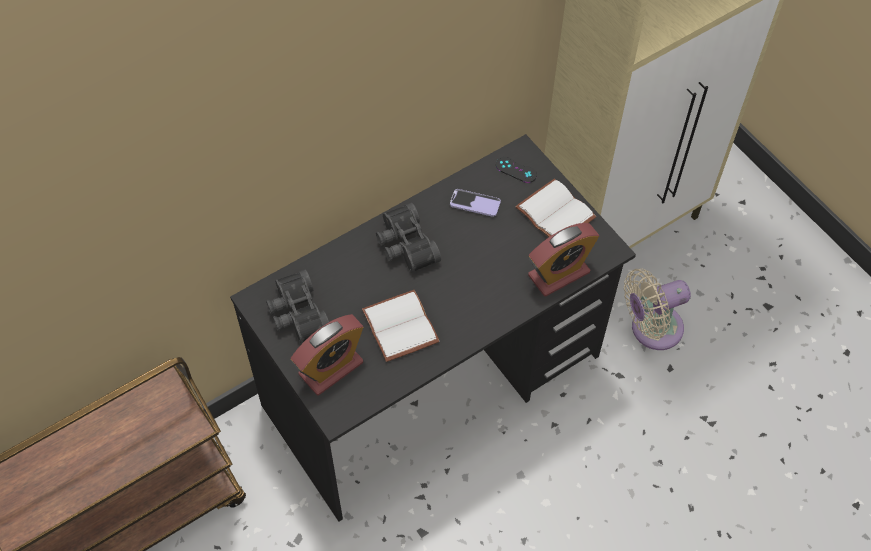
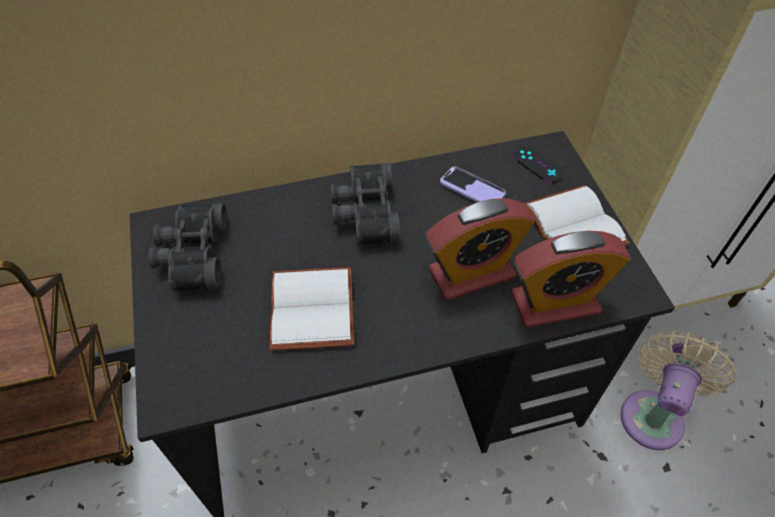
camera: 20 degrees right, 5 degrees down
(331, 368) = (196, 336): alarm clock -> alarm clock (472, 273)
(651, 329) = (654, 413): beige fan -> beige fan turned 120 degrees clockwise

